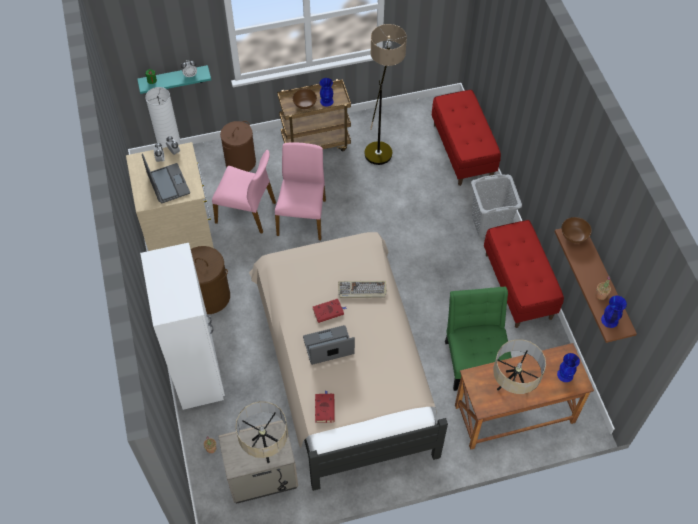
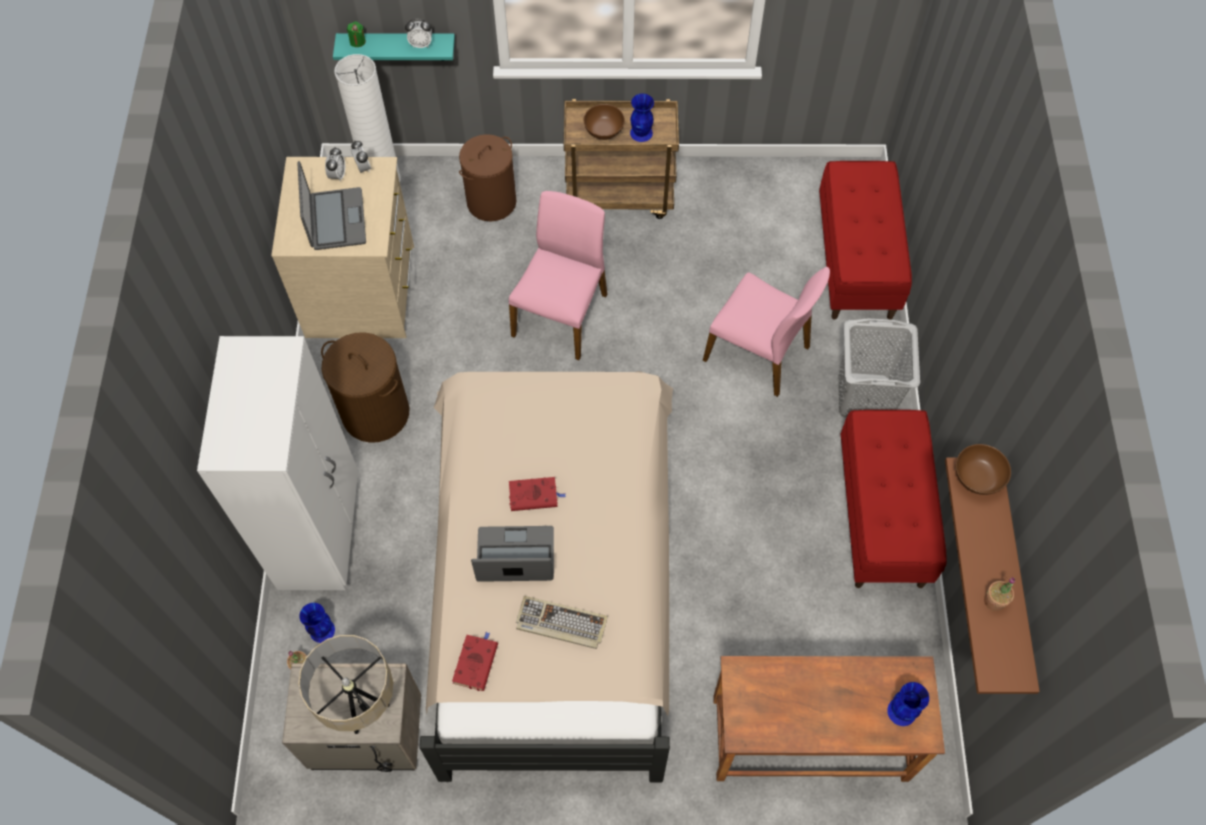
camera: 15 degrees right, 5 degrees up
(246, 212) = (476, 286): pink chair -> pink chair (758, 353)
(361, 290) = (600, 472): keyboard -> keyboard (560, 624)
(381, 145) = (724, 222): floor lamp -> none
(474, 359) = (770, 624): green chair -> none
(512, 386) = (803, 708): beige table lamp -> none
(609, 320) = (995, 653): blue vase -> blue vase (322, 630)

